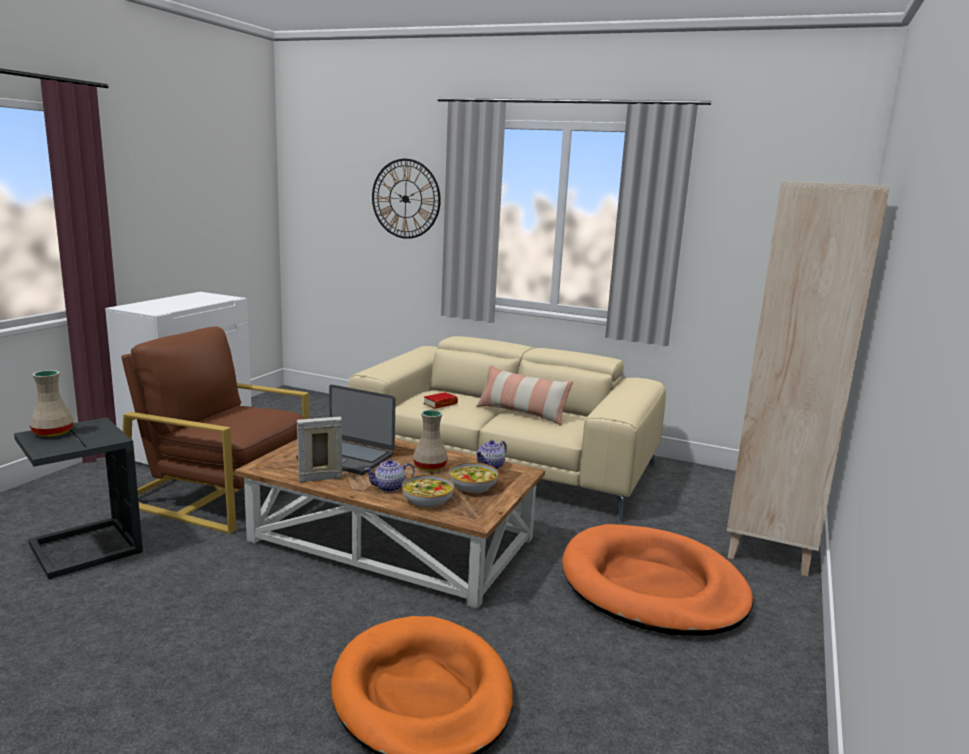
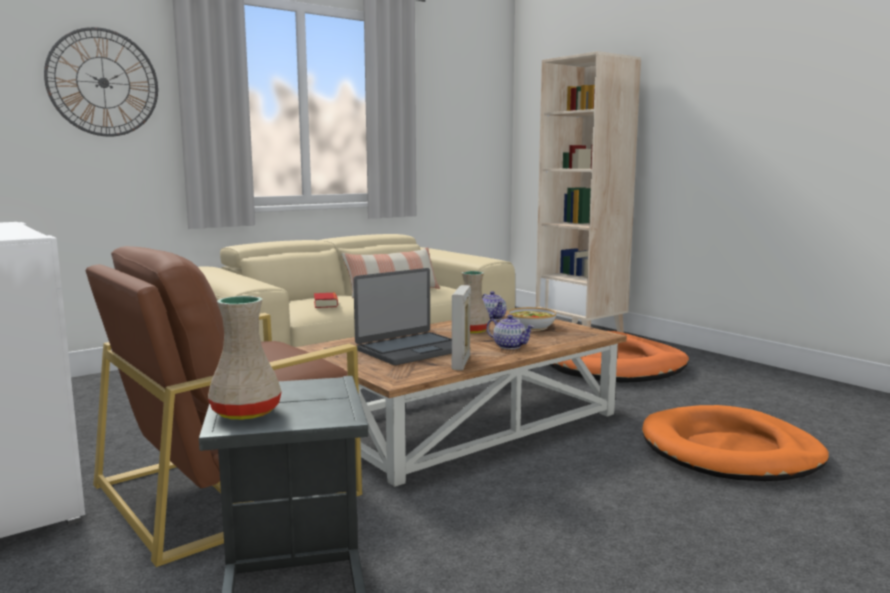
camera: 60 degrees left, 5 degrees down
(389, 487) = (509, 346): teapot -> teapot turned 60 degrees counterclockwise
(428, 500) = (550, 340): bowl -> none

